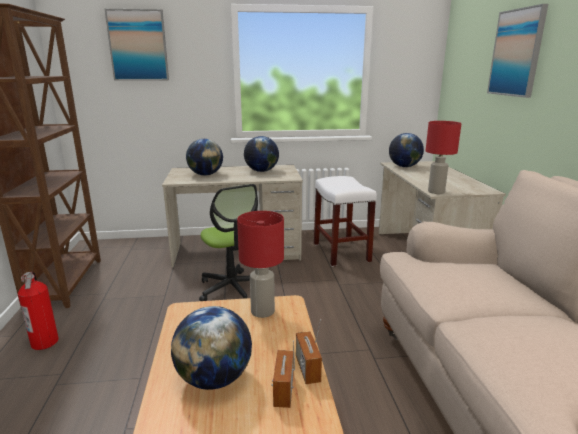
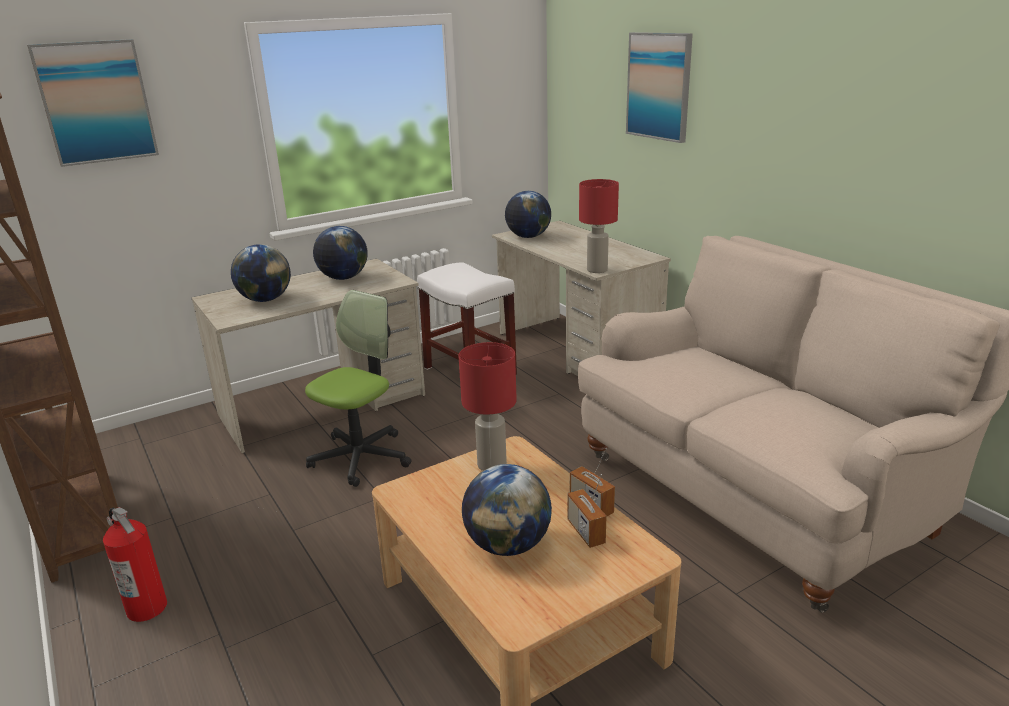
camera: 25 degrees left, 5 degrees up
(232, 288) = (361, 457): office chair -> office chair turned 90 degrees counterclockwise

